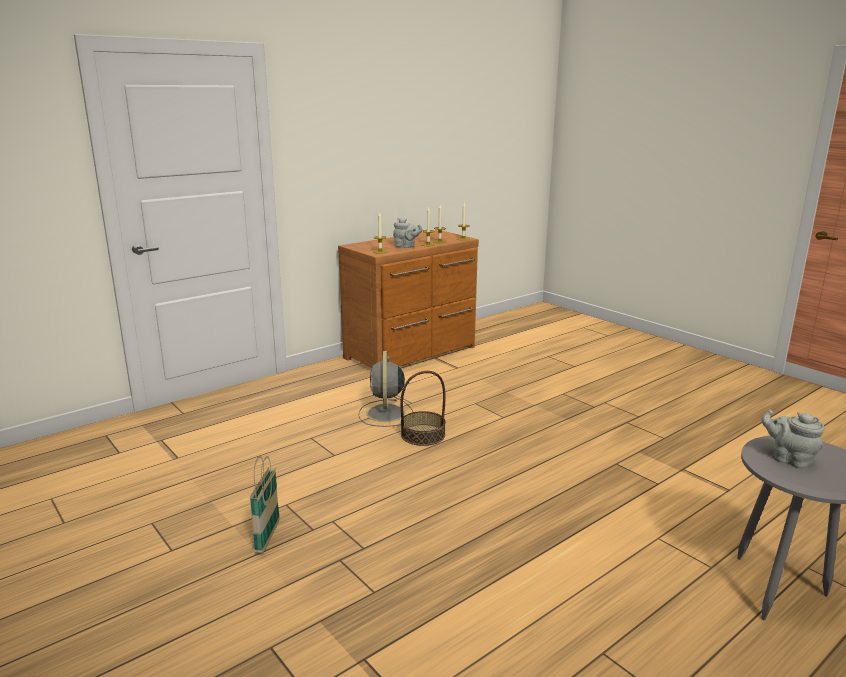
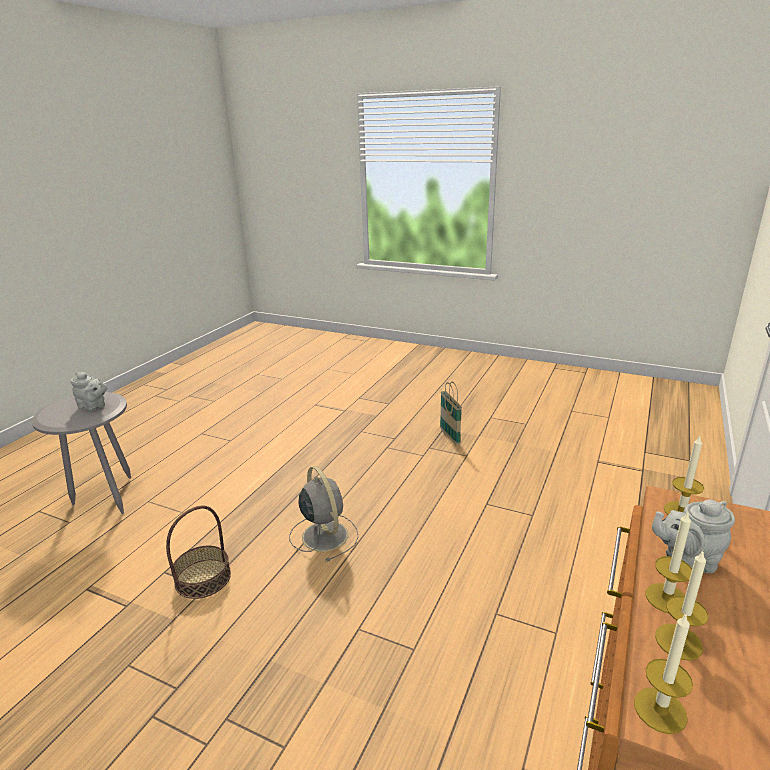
camera: 155 degrees right, 5 degrees up
(386, 414) = (503, 577): grey fan -> grey fan (324, 535)
(423, 435) = (432, 558): basket -> basket (203, 578)

